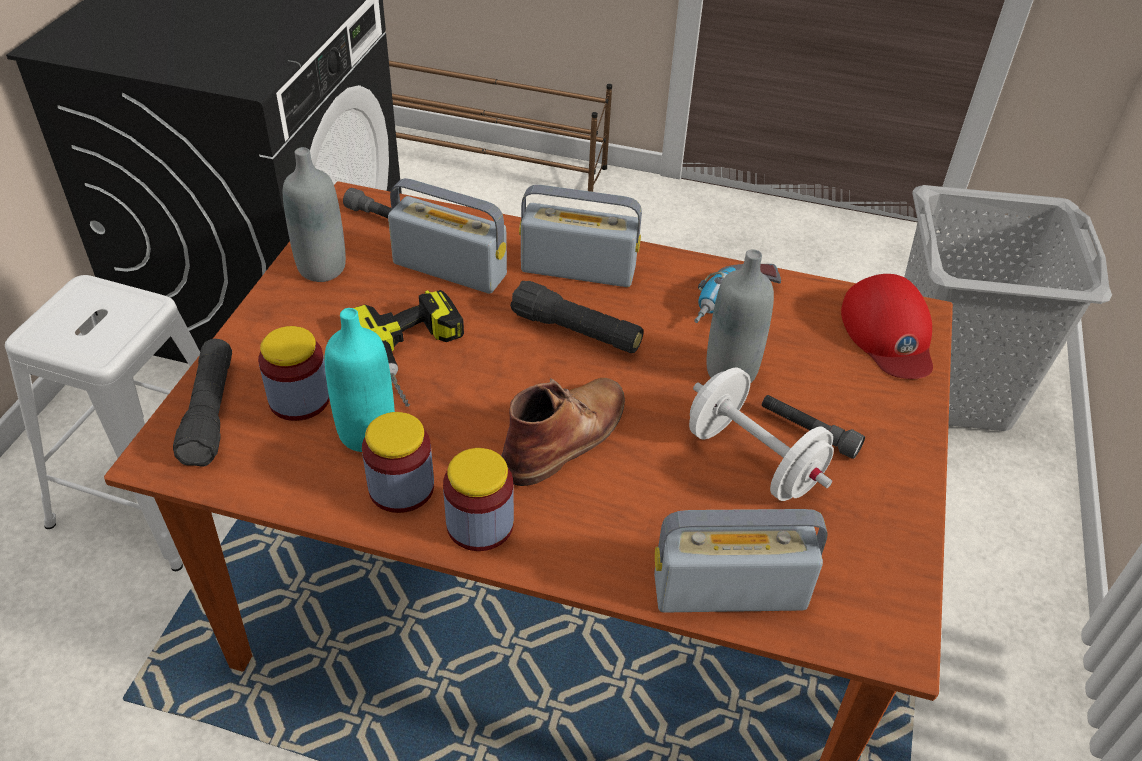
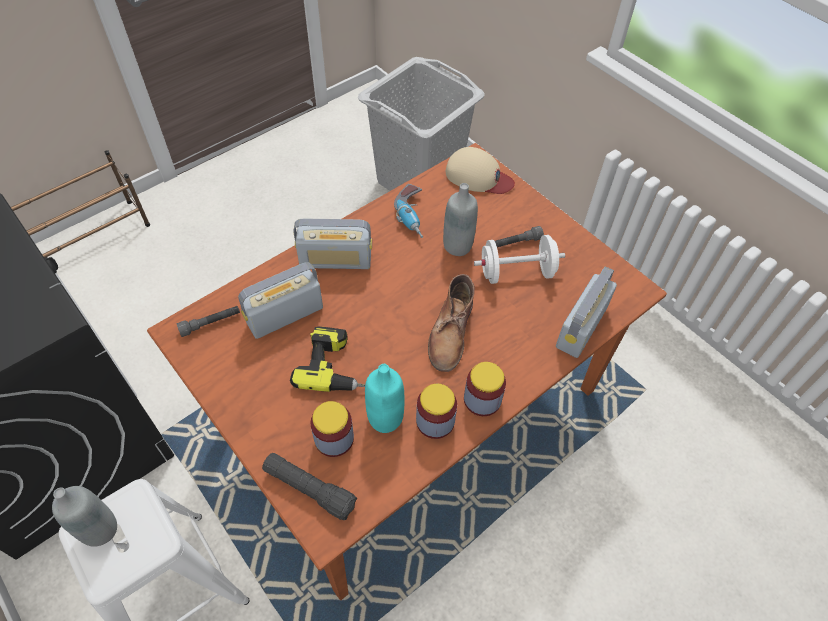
camera: 55 degrees left, 10 degrees up
(322, 268) = (228, 376): grey bottle -> grey bottle (100, 529)
(566, 435) = (450, 333): brown boot -> brown boot turned 150 degrees counterclockwise
(576, 331) = (382, 288): black flashlight -> none
(578, 269) = (335, 260): radio -> radio turned 135 degrees counterclockwise
(888, 334) = (478, 176): red cap -> beige cap

